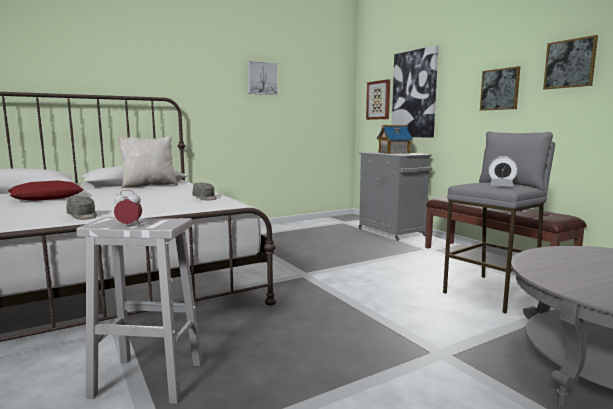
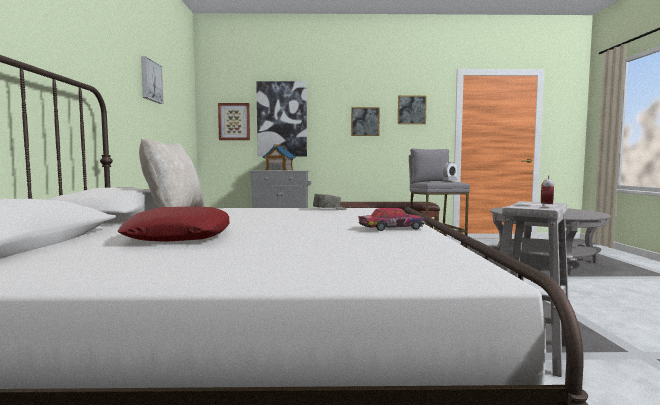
camera: 60 degrees left, 5 degrees down
(83, 216) = (390, 228): grey cap -> toy car

